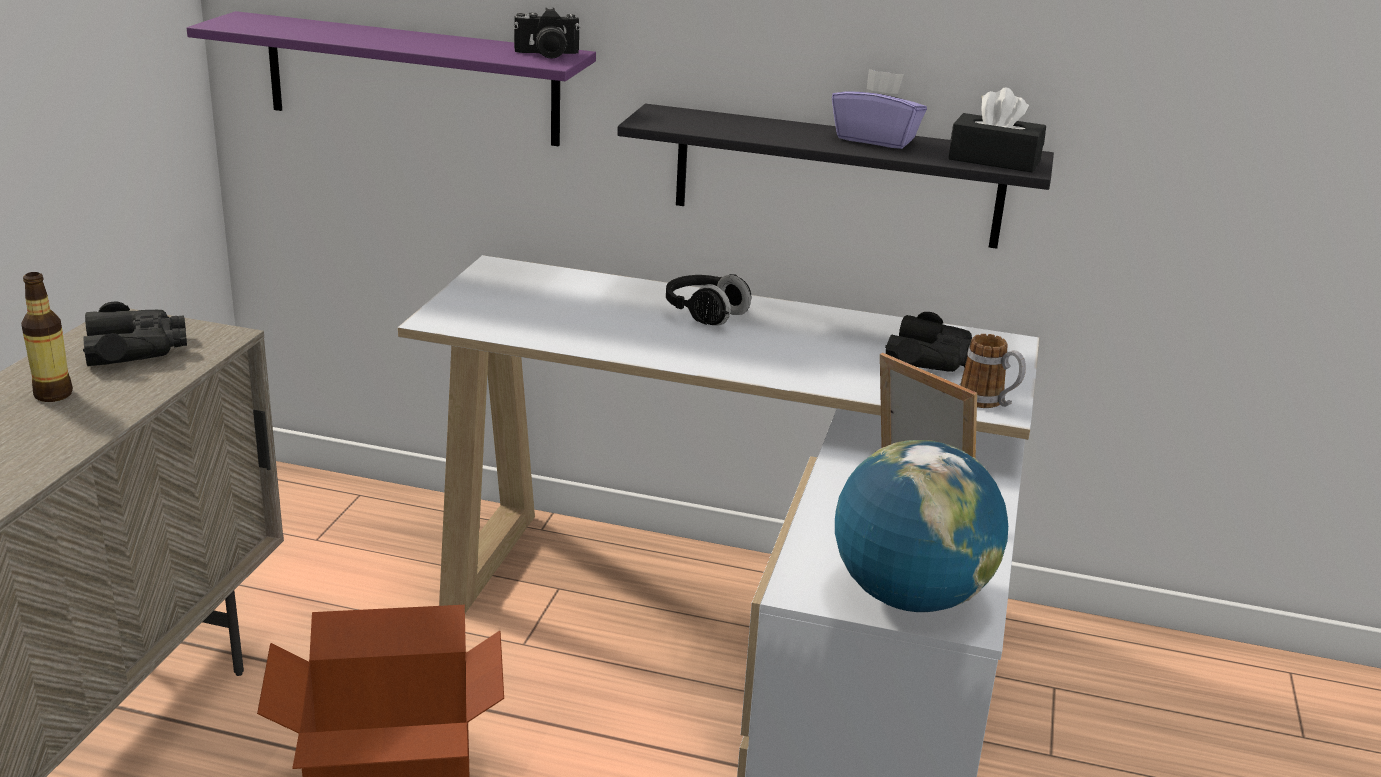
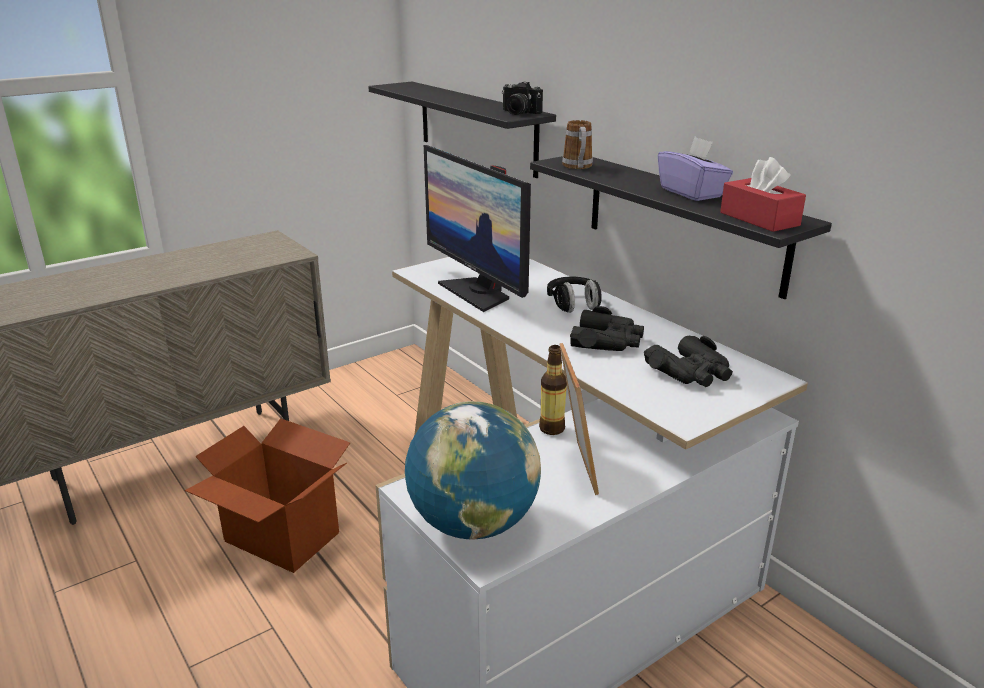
camera: 40 degrees right, 0 degrees up
(53, 394) = (188, 262): bottle -> bottle (551, 428)
(136, 348) = (253, 250): black binoculars -> black binoculars (607, 341)
(412, 79) = (476, 127): purple shelf -> black shelf
(569, 328) = (478, 292): none -> monitor
(988, 402) = (683, 413): mug -> mug (578, 167)
(994, 160) = (759, 219): black tissue box -> red tissue box

